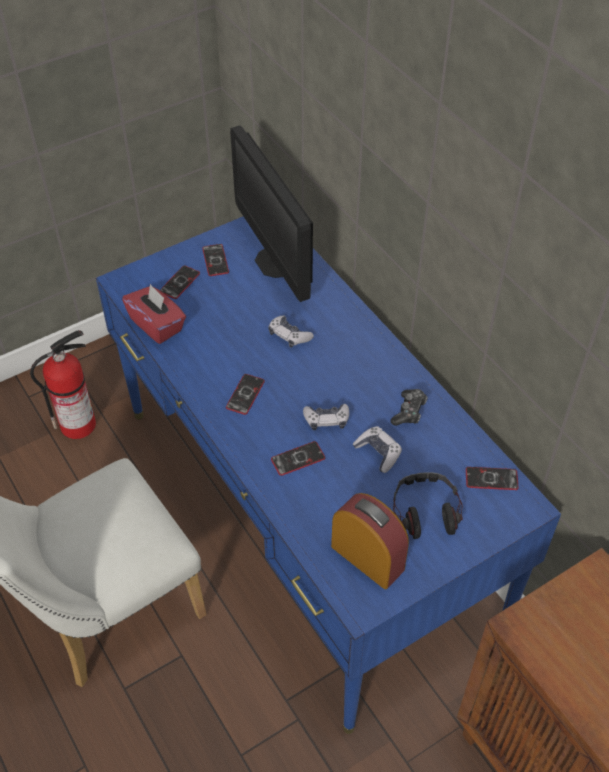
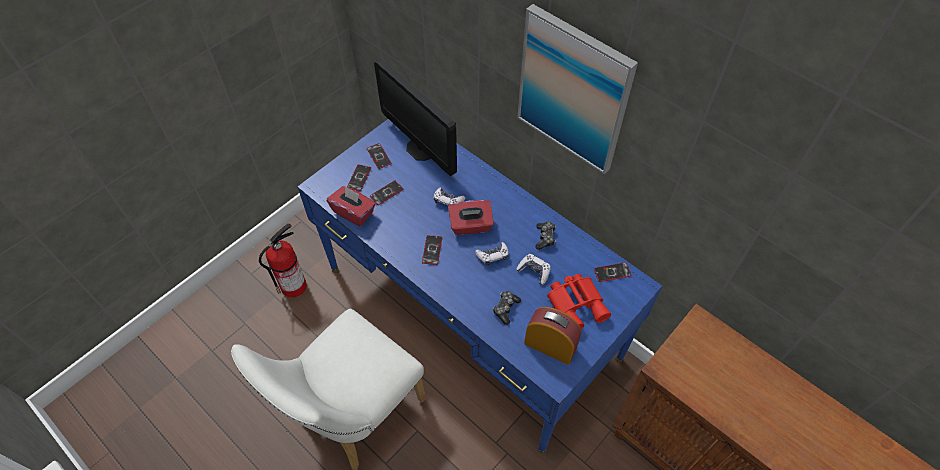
camera: 15 degrees left, 5 degrees up
(298, 459) = (482, 288): phone -> phone (386, 193)
(309, 374) = (471, 226): none -> red tissue box
(320, 493) = (505, 309): none -> game controller
(425, 510) = (577, 304): headphones -> red binoculars
(465, 194) = (573, 91): none -> picture

